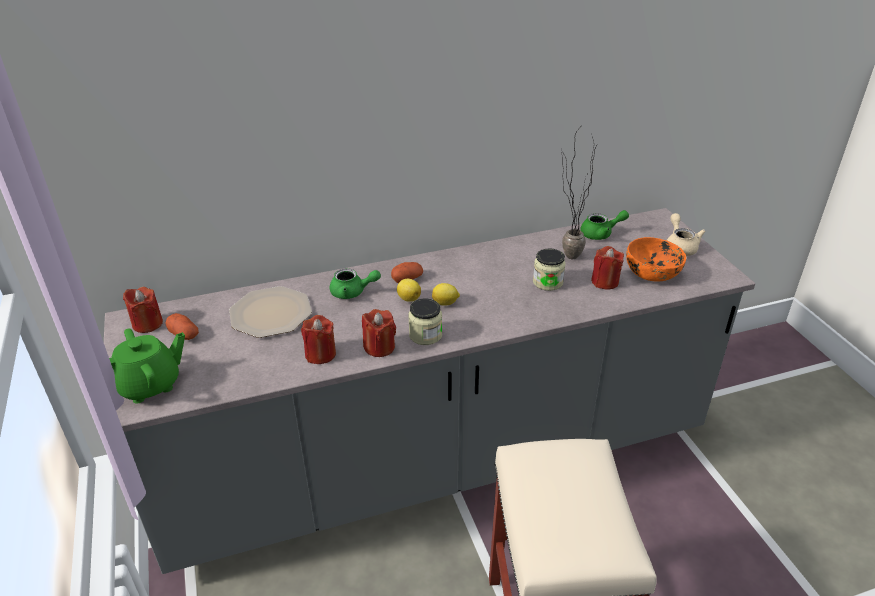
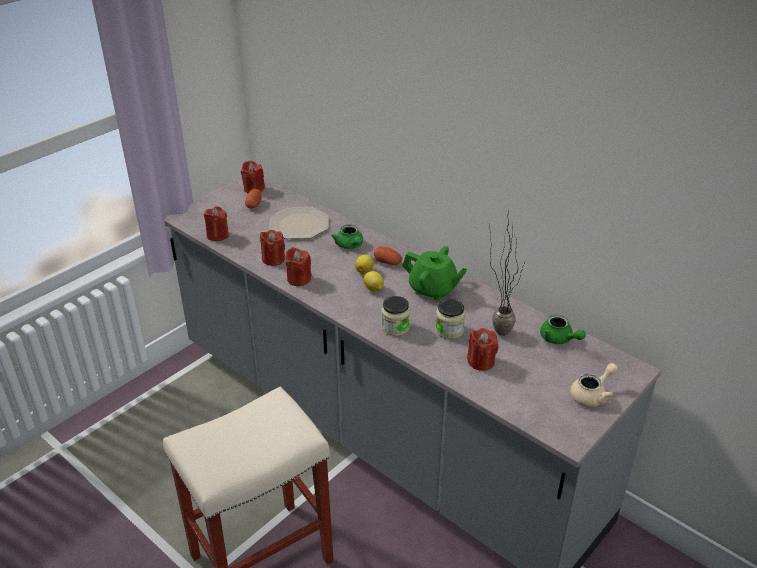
camera: 60 degrees right, 0 degrees up
(149, 385) = (202, 214): green teapot -> green teapot (433, 289)
(217, 385) = (217, 235): none -> red candle
(425, 335) = (328, 293): jar -> jar (395, 327)
(652, 273) = (524, 387): orange bowl -> none

